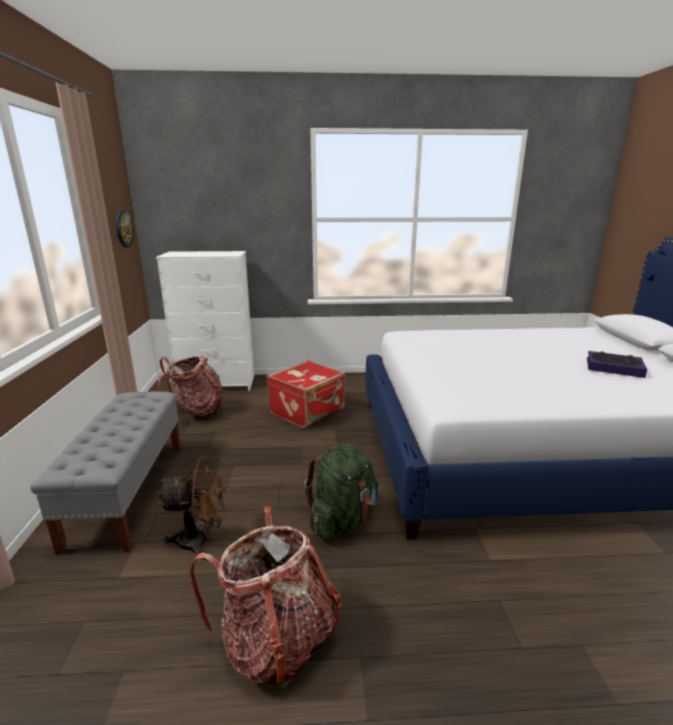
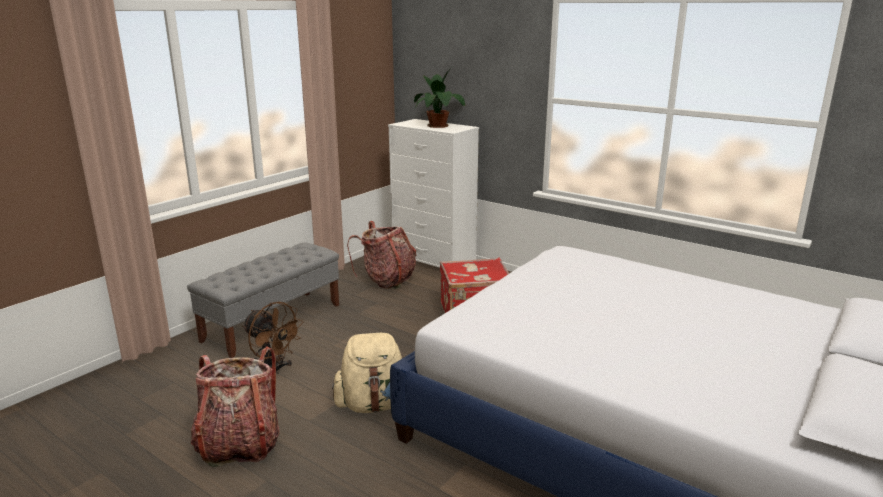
camera: 40 degrees right, 0 degrees up
(123, 228) = (371, 95): wall clock -> none
(210, 253) = (439, 126): none -> potted plant
(343, 520) = (374, 404): green backpack -> beige backpack
(614, 368) = (719, 357): book -> none

